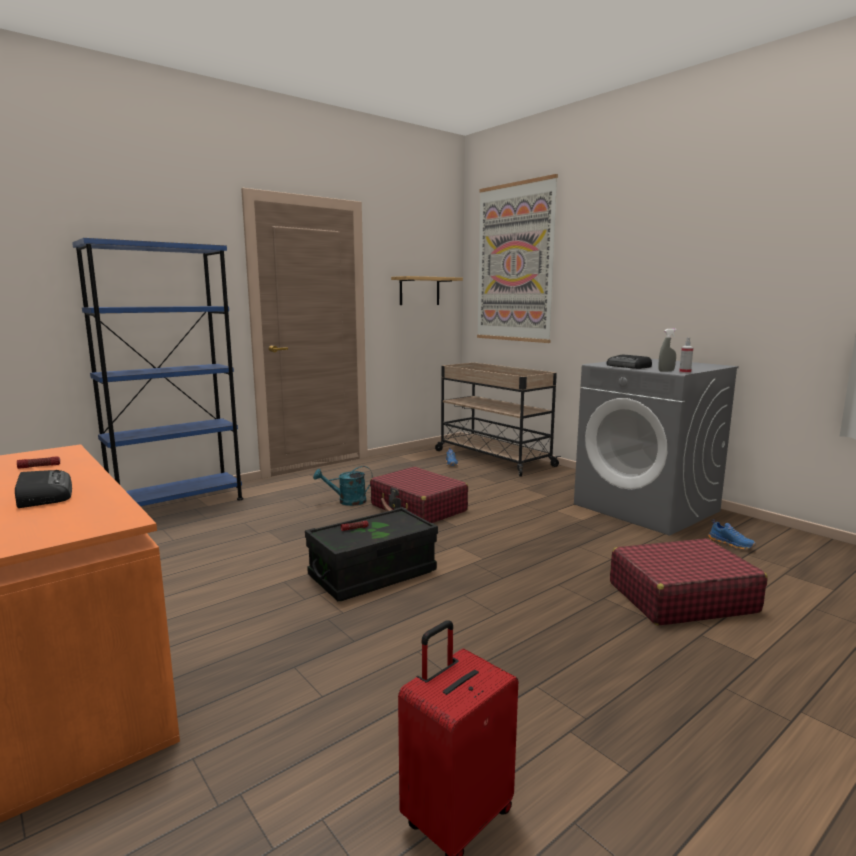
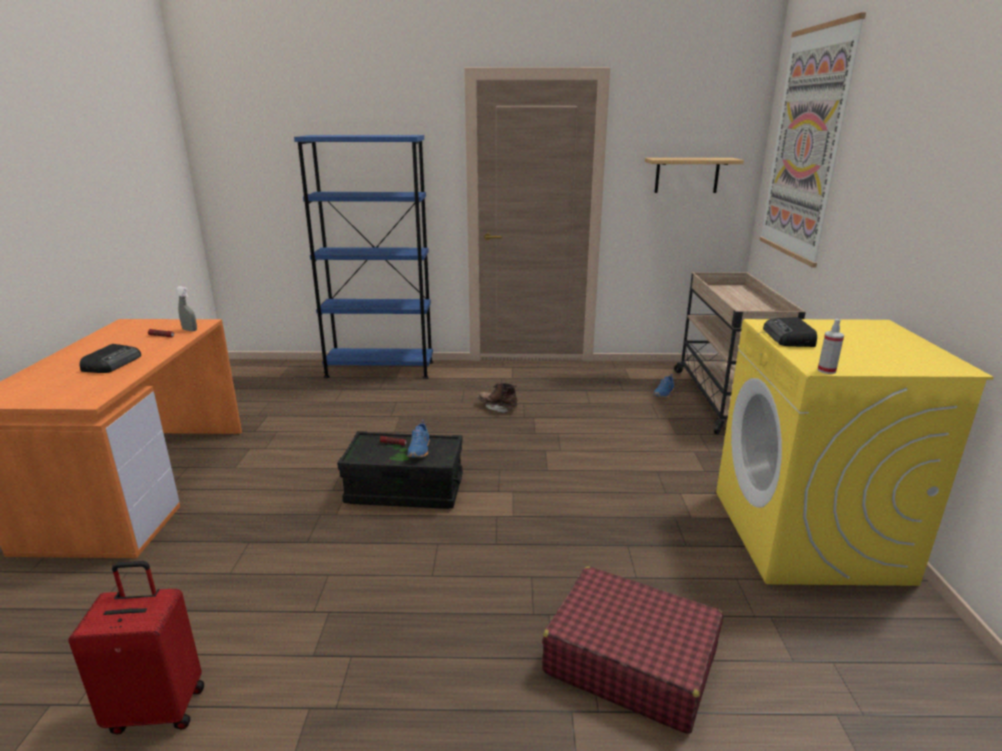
camera: 40 degrees right, 10 degrees up
(347, 501) = (497, 407): turquoise watering can -> brown boot
(418, 508) = (545, 437): red suitcase -> none
(647, 508) = (808, 535): grey washing machine -> yellow washing machine
(666, 371) = (809, 360): grey spray bottle -> grey spray bottle (190, 330)
(731, 544) = (837, 636): blue shoe -> blue shoe (420, 450)

